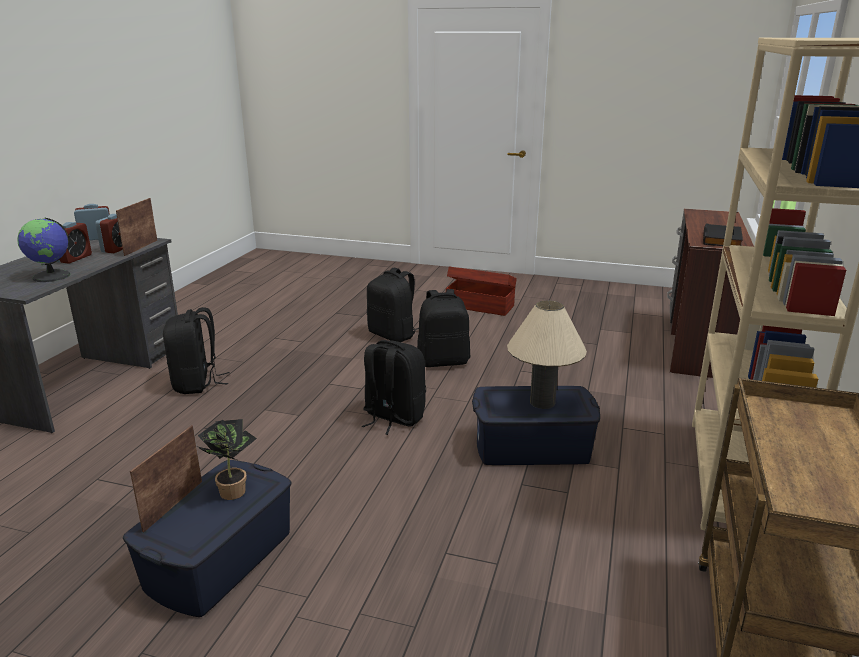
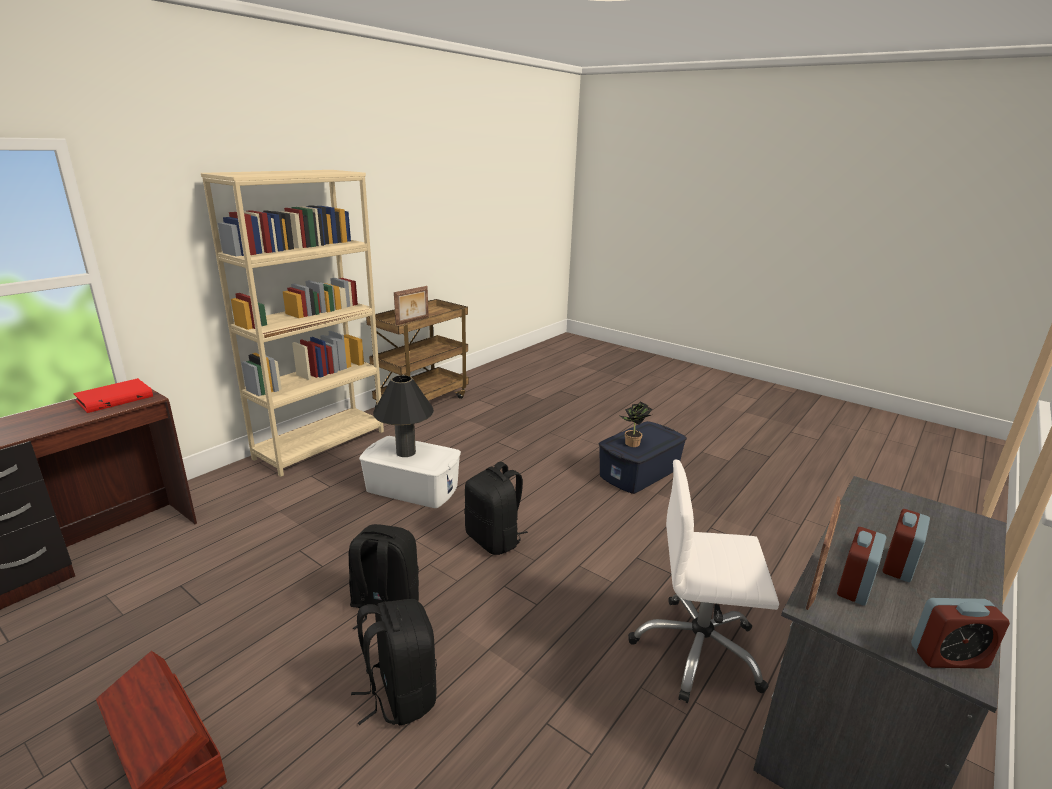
camera: 160 degrees left, 0 degrees up
(52, 276) = (876, 518): globe -> none
(172, 505) = (665, 444): picture frame -> picture frame (413, 321)
(197, 383) = (697, 650): black backpack -> white office chair
(532, 448) = (412, 488): blue storage box -> white storage box
(542, 402) = (406, 452): beige table lamp -> black table lamp
(723, 239) = (115, 398): black book -> red book

